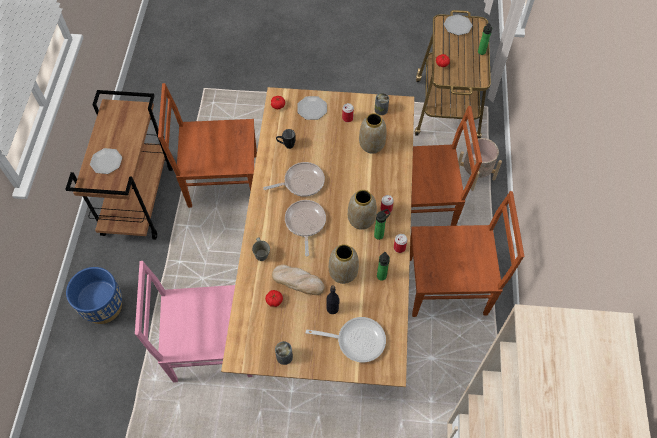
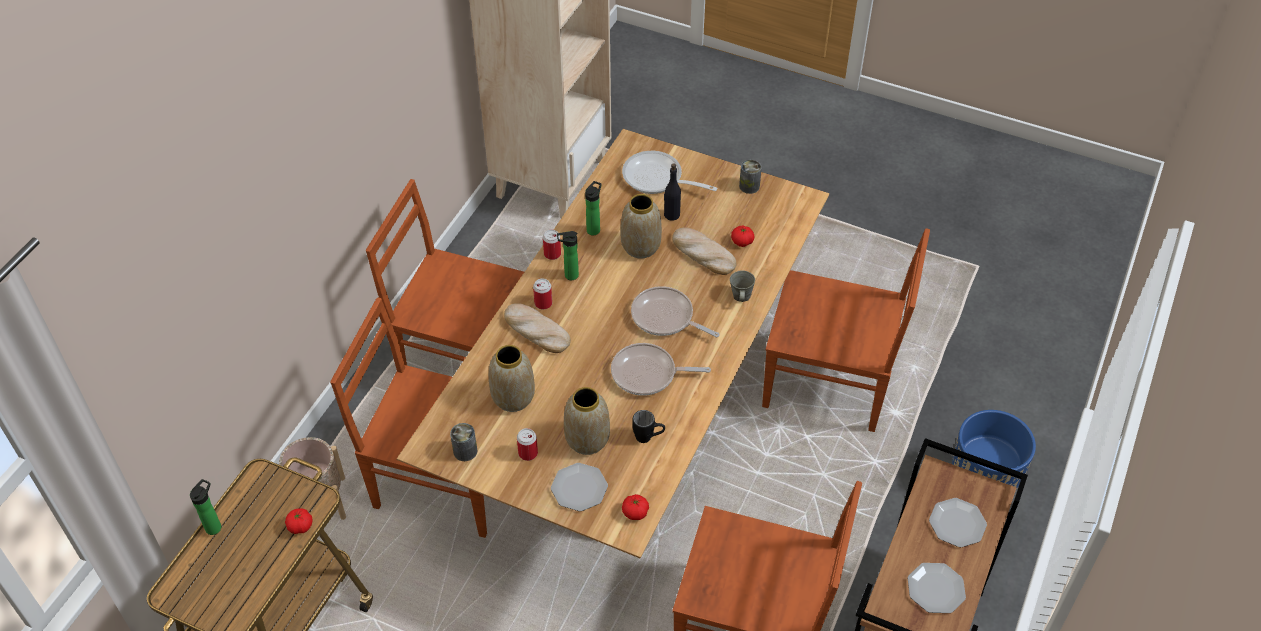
camera: 160 degrees left, 10 degrees down
(210, 346) = (830, 383): pink chair -> brown chair
(305, 223) = (665, 317): frying pan -> frying pan turned 105 degrees clockwise
(361, 219) = (585, 300): vase -> vase (587, 440)
(380, 189) = (536, 330): none -> bread
(458, 26) = (212, 599): plate -> plate (935, 589)

